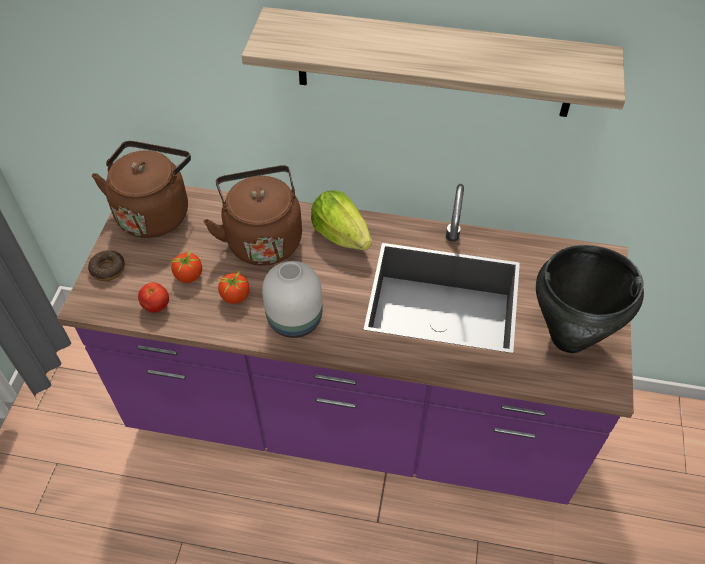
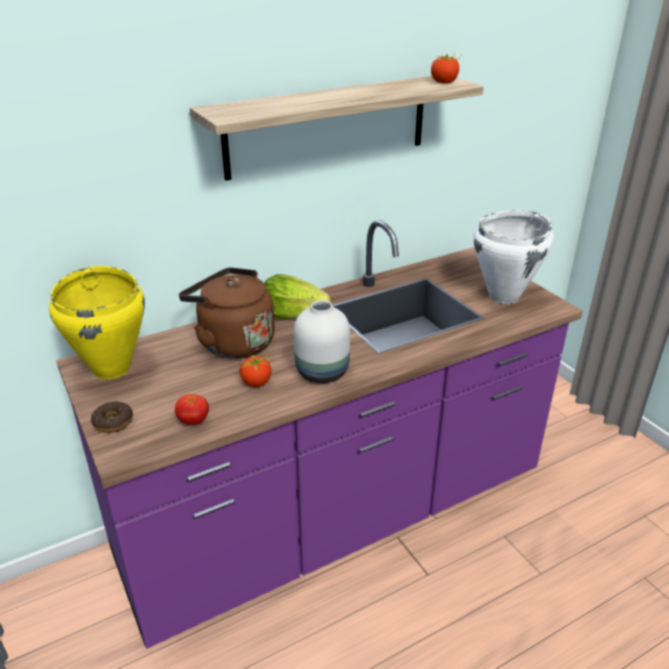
camera: 40 degrees left, 20 degrees down
(154, 212) = (112, 368): brown kettle -> yellow cooking pot
(189, 276) = (199, 390): tomato -> tomato (444, 82)
(570, 338) = (504, 296): black cooking pot -> white cooking pot

